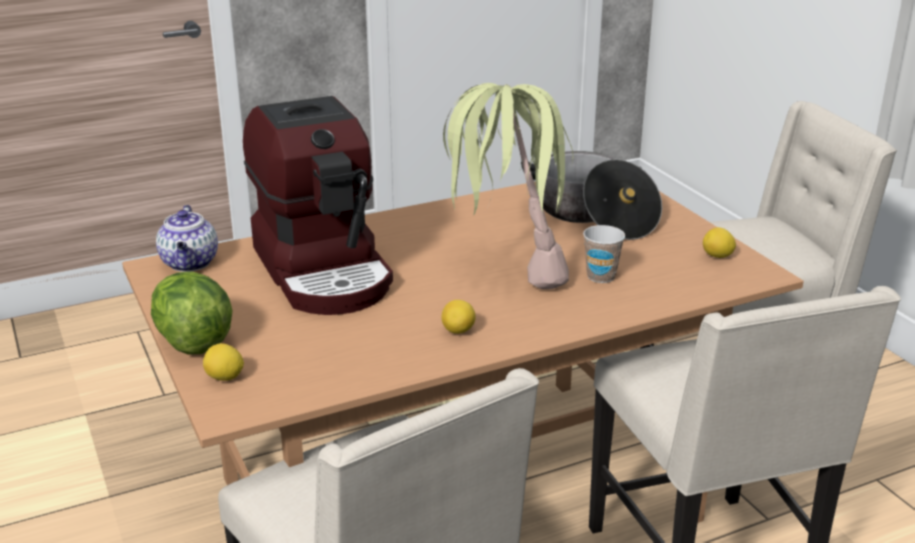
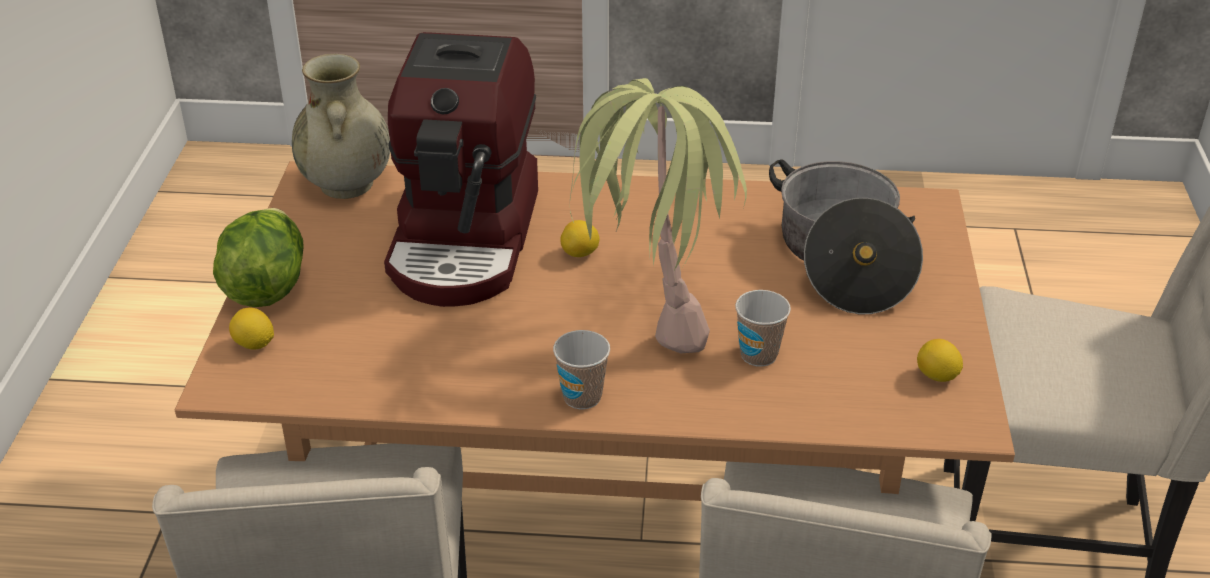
camera: 30 degrees right, 10 degrees up
(190, 264) = (347, 185): teapot -> beige vase
(458, 331) = (526, 372): lemon -> lemon (580, 254)
(514, 332) = (582, 397): none -> cup

